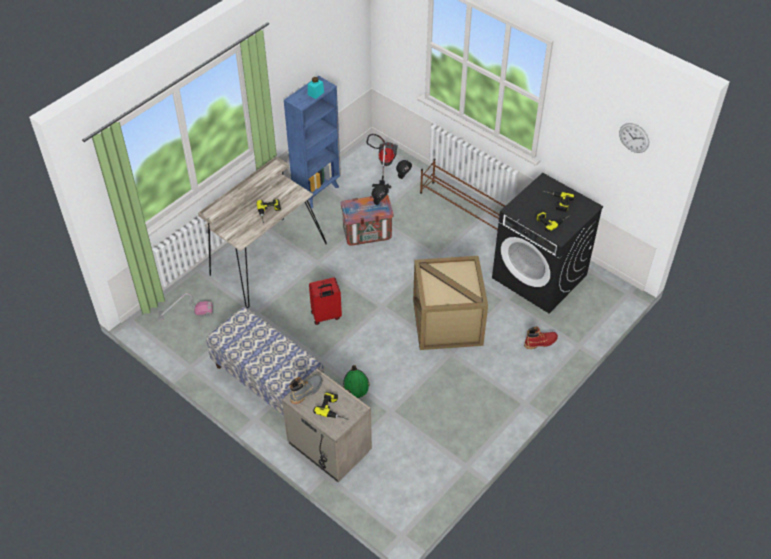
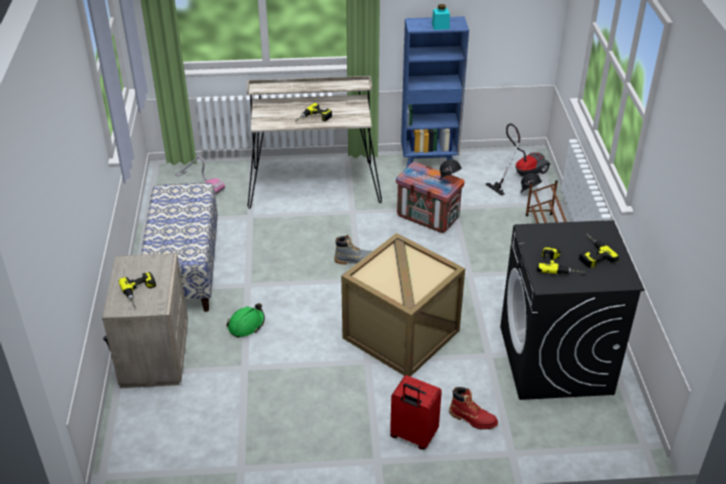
camera: 45 degrees right, 10 degrees down
(306, 391) = (141, 263): grey boot -> grey boot (355, 260)
(326, 316) = (300, 255): red suitcase -> red suitcase (413, 436)
(634, 137) = (703, 193): wall clock -> none

